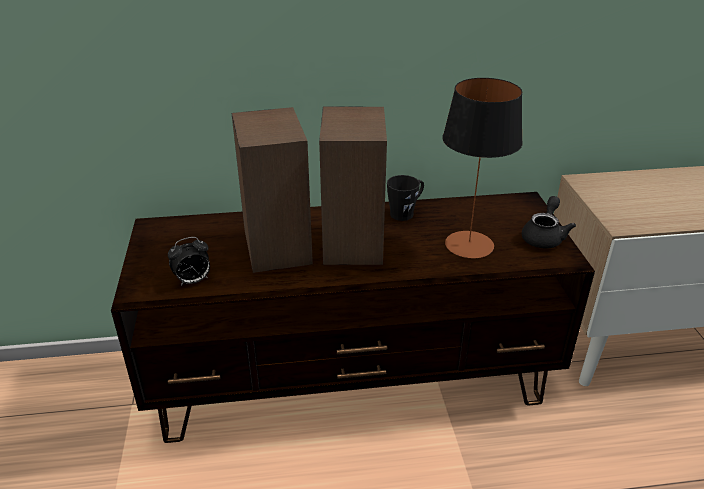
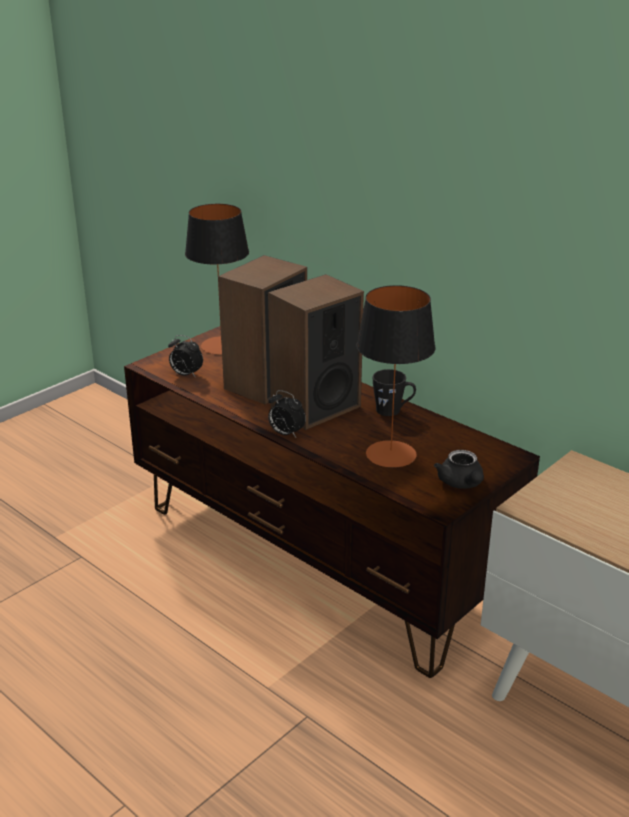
camera: 50 degrees right, 5 degrees down
(173, 237) = (221, 346): none -> table lamp
(376, 277) = (285, 434): none -> alarm clock
(544, 236) = (461, 484): black teapot -> black teapot turned 90 degrees clockwise

